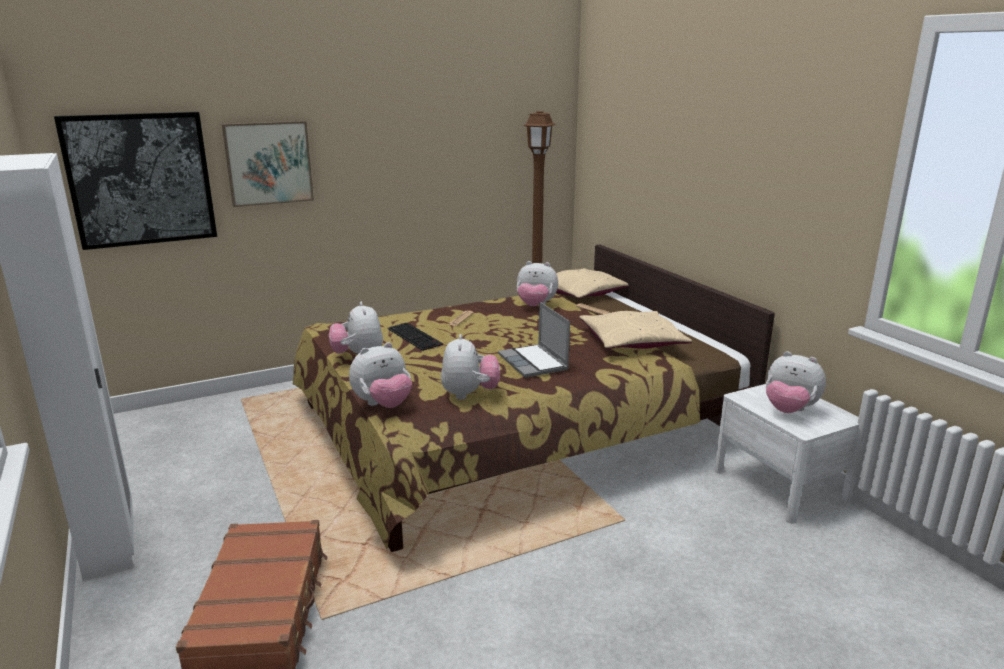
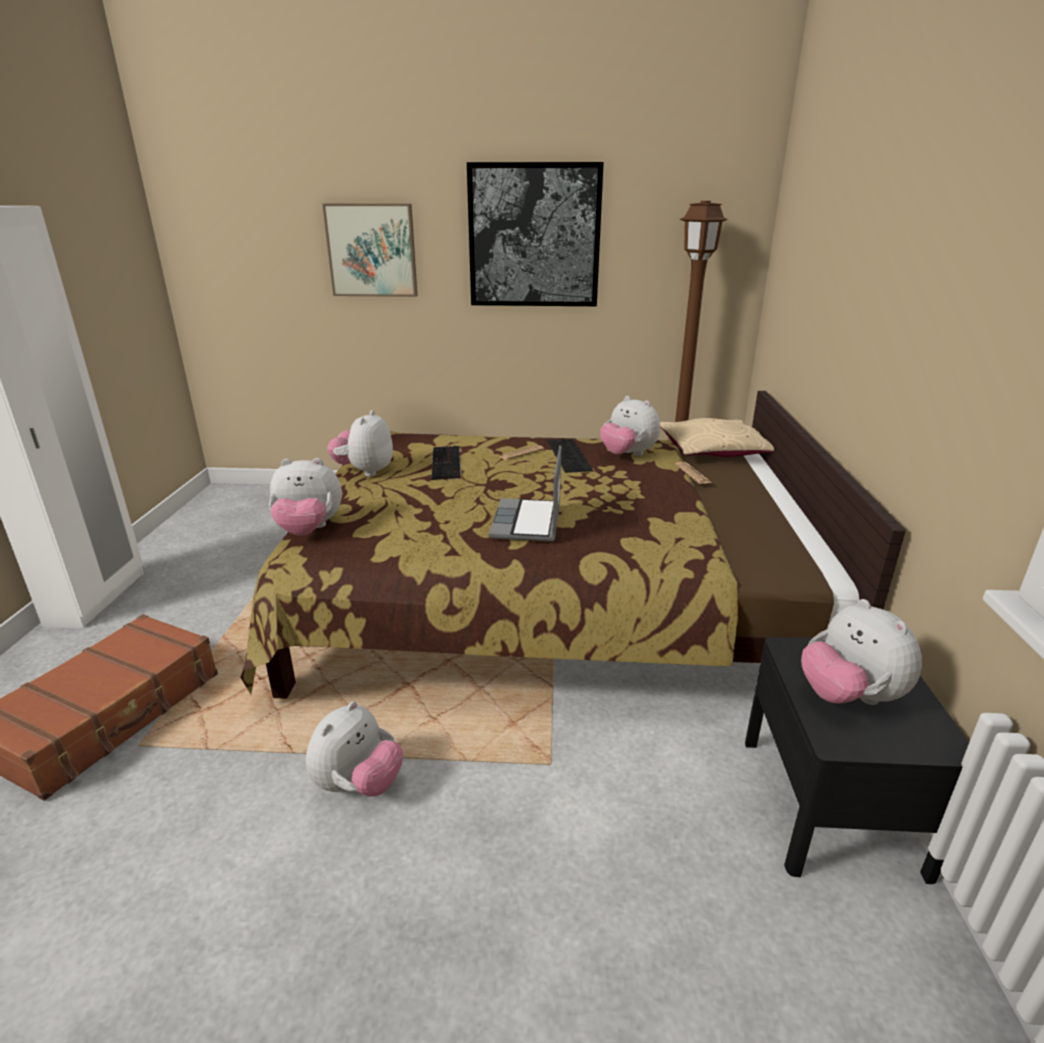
camera: 30 degrees right, 5 degrees up
(141, 179) = (249, 259): picture -> picture (534, 236)
(469, 394) = (405, 542): plush toy -> plush toy (358, 785)
(498, 313) = (571, 455): none -> keyboard
(632, 341) = (690, 525): beige pillow -> none
(779, 485) = (830, 803): white nightstand -> black nightstand

